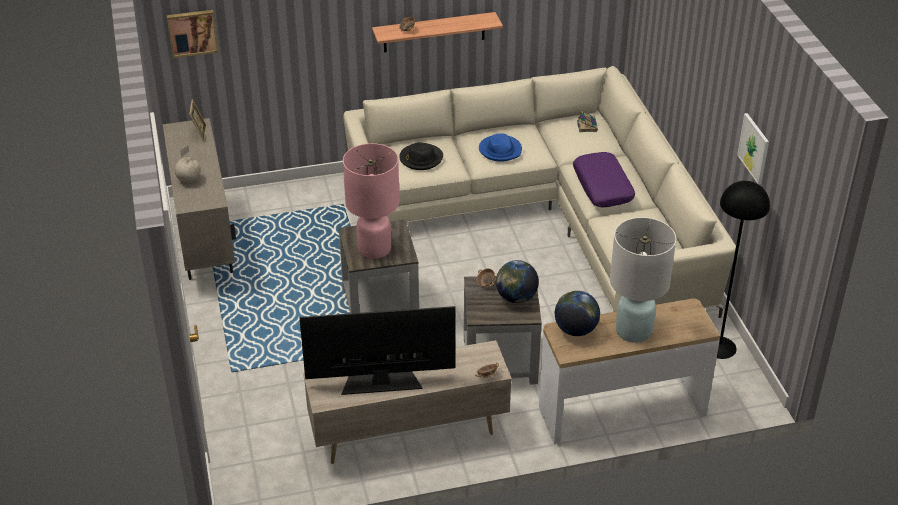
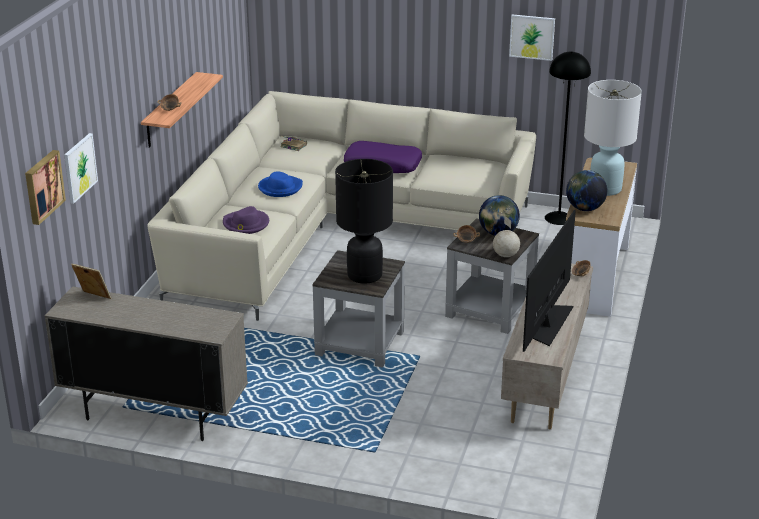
camera: 60 degrees left, 10 degrees down
(188, 180) = (171, 323): globe -> globe (505, 255)
(255, 35) = (80, 167): none -> picture
(374, 249) = (364, 275): pink table lamp -> black table lamp
(420, 158) = (246, 224): black hat -> purple hat

